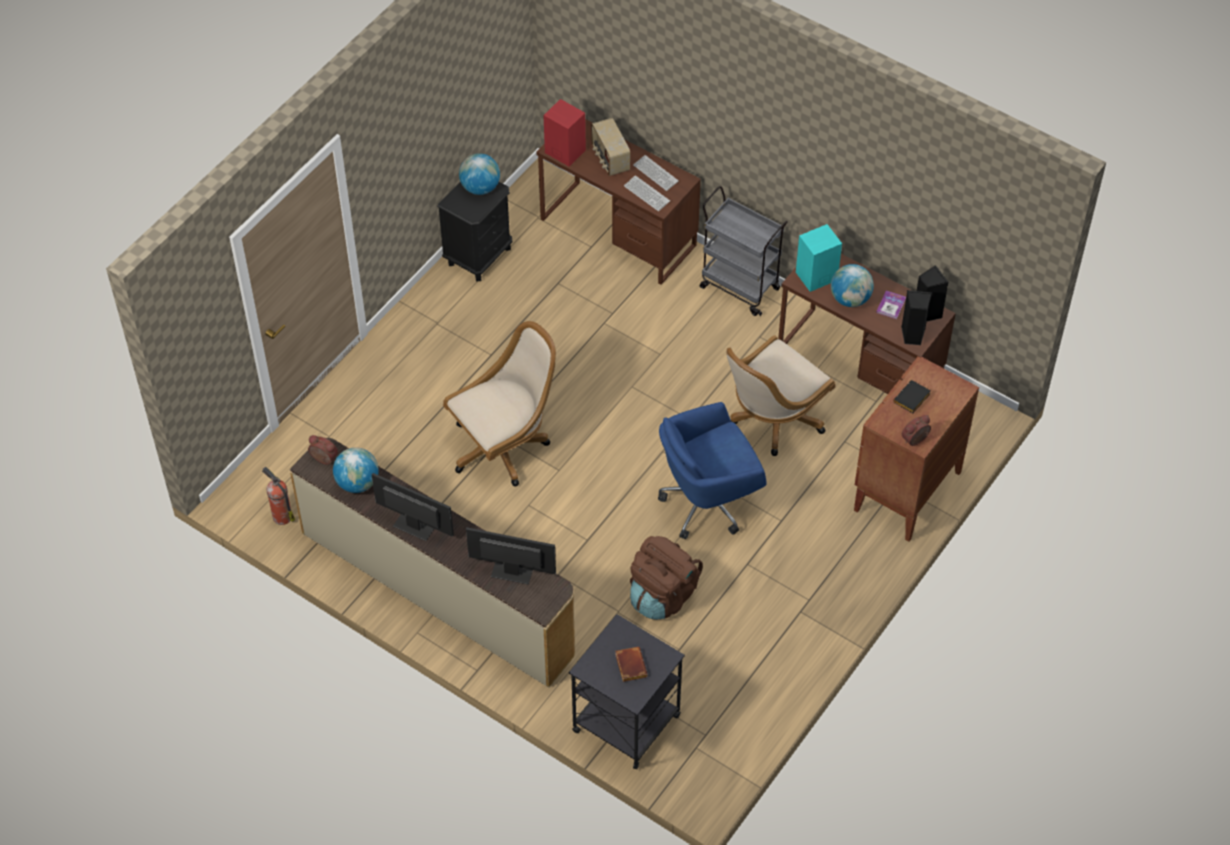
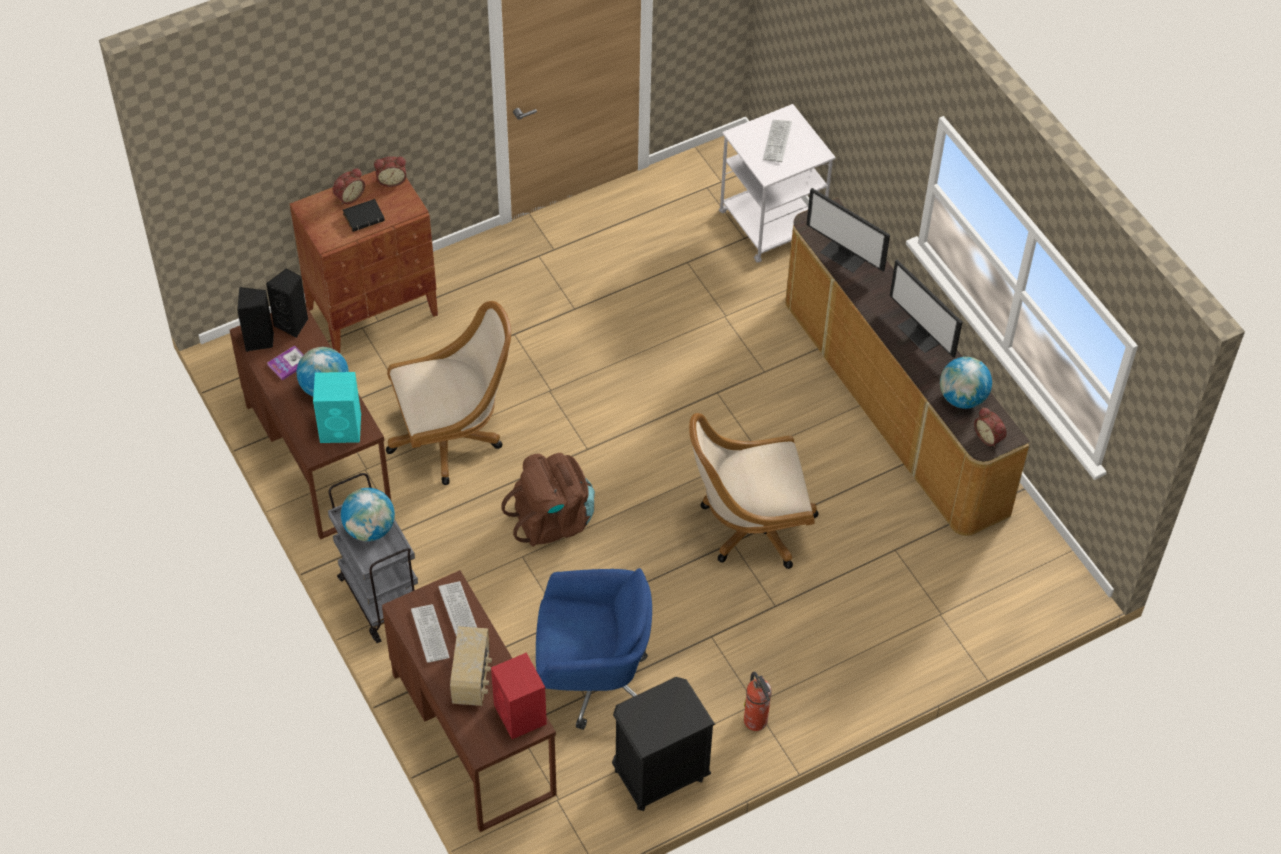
camera: 155 degrees left, 0 degrees up
(281, 516) = (1026, 544): fire extinguisher -> fire extinguisher (756, 721)
(480, 188) = (649, 724): globe -> globe (370, 529)
(625, 721) = (772, 224): black cart -> white cart
(629, 665) = (777, 141): brown book -> keyboard
(662, 595) = (673, 313): brown backpack -> brown backpack (553, 520)
(708, 503) = (575, 378): blue office chair -> blue office chair (592, 683)
(938, 412) = (349, 196): none -> alarm clock

